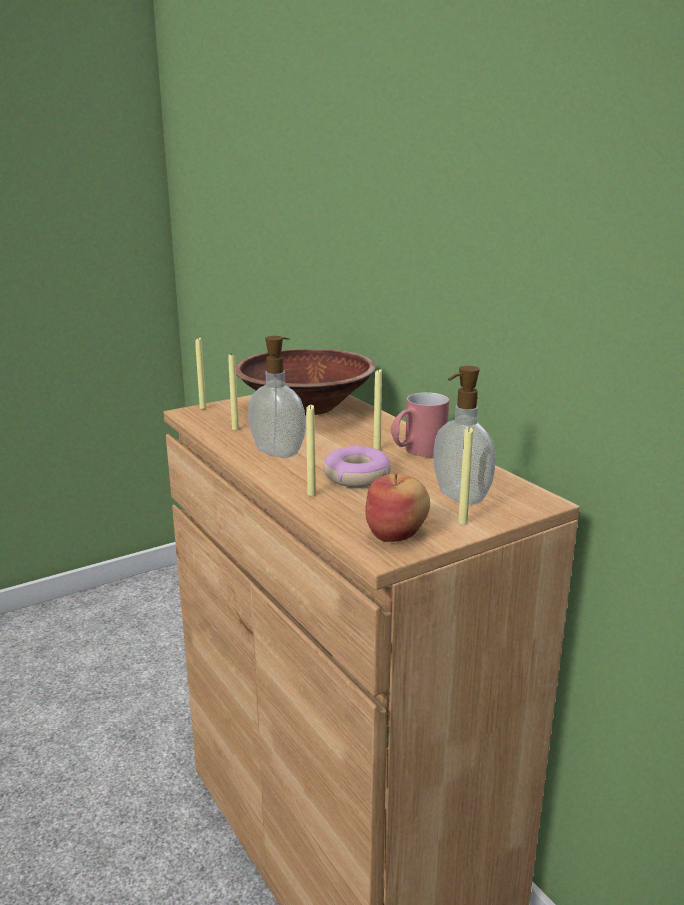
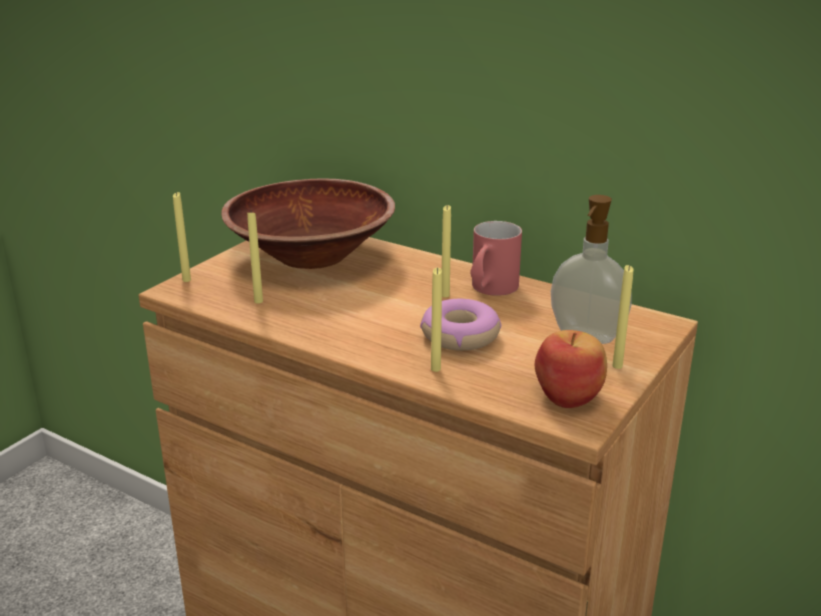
camera: 25 degrees left, 5 degrees up
(279, 452) = (343, 322): soap dispenser -> none

